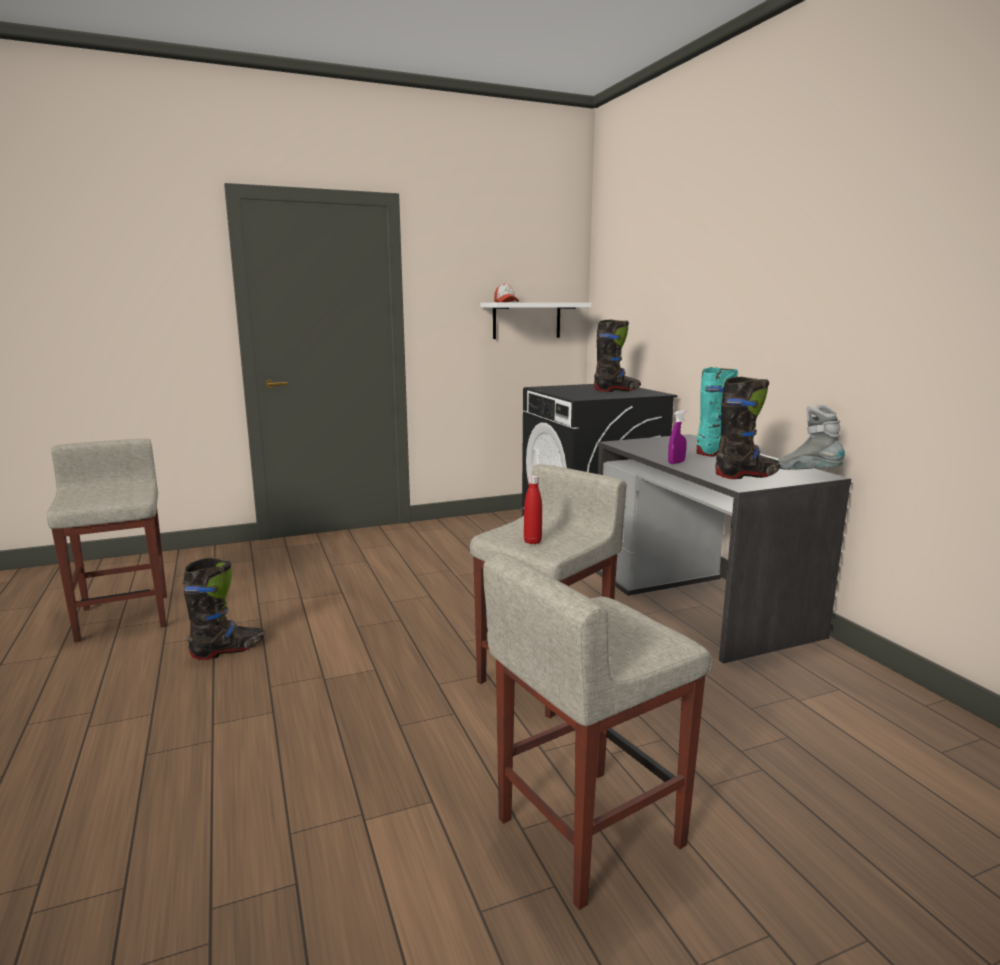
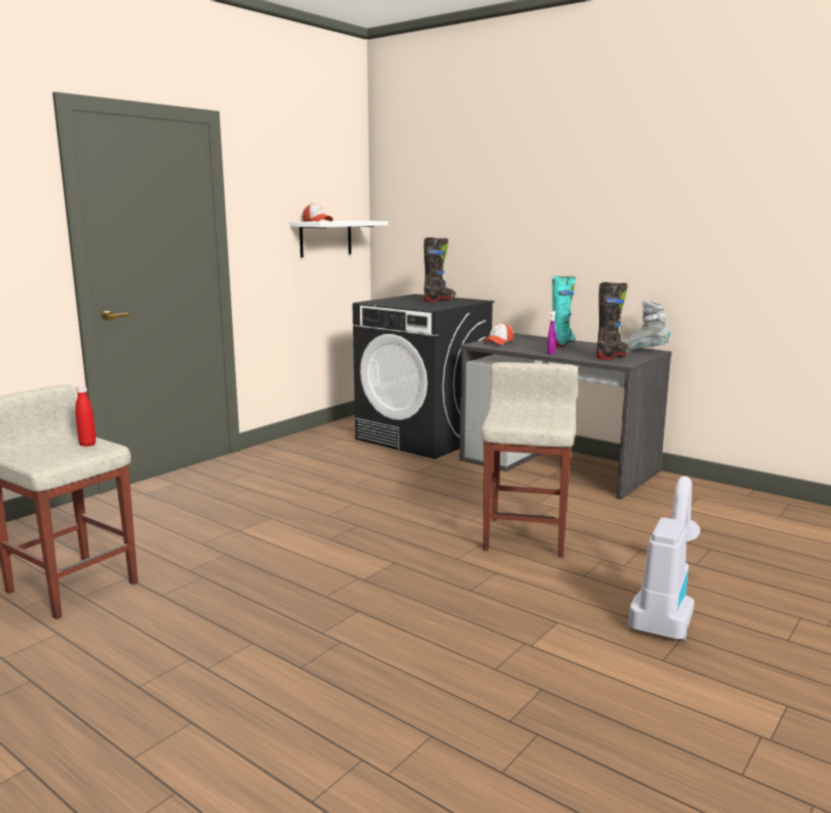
camera: 30 degrees left, 0 degrees up
(228, 650) = (240, 583): black boot -> none
(532, 541) = (532, 421): red bottle -> red bottle (87, 444)
(587, 832) = (665, 606): beige stool -> vacuum cleaner
(646, 443) = (498, 342): none -> cap

